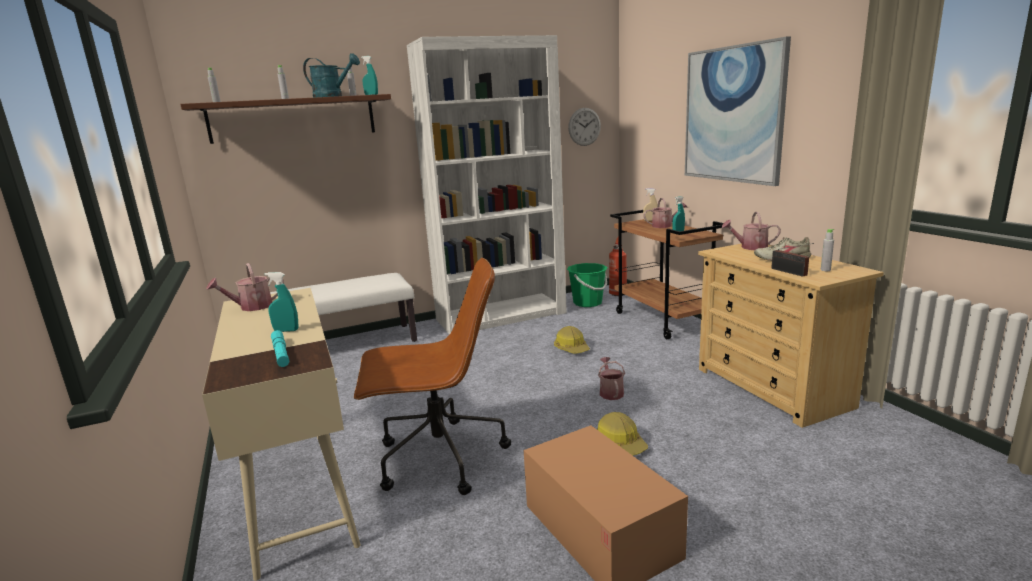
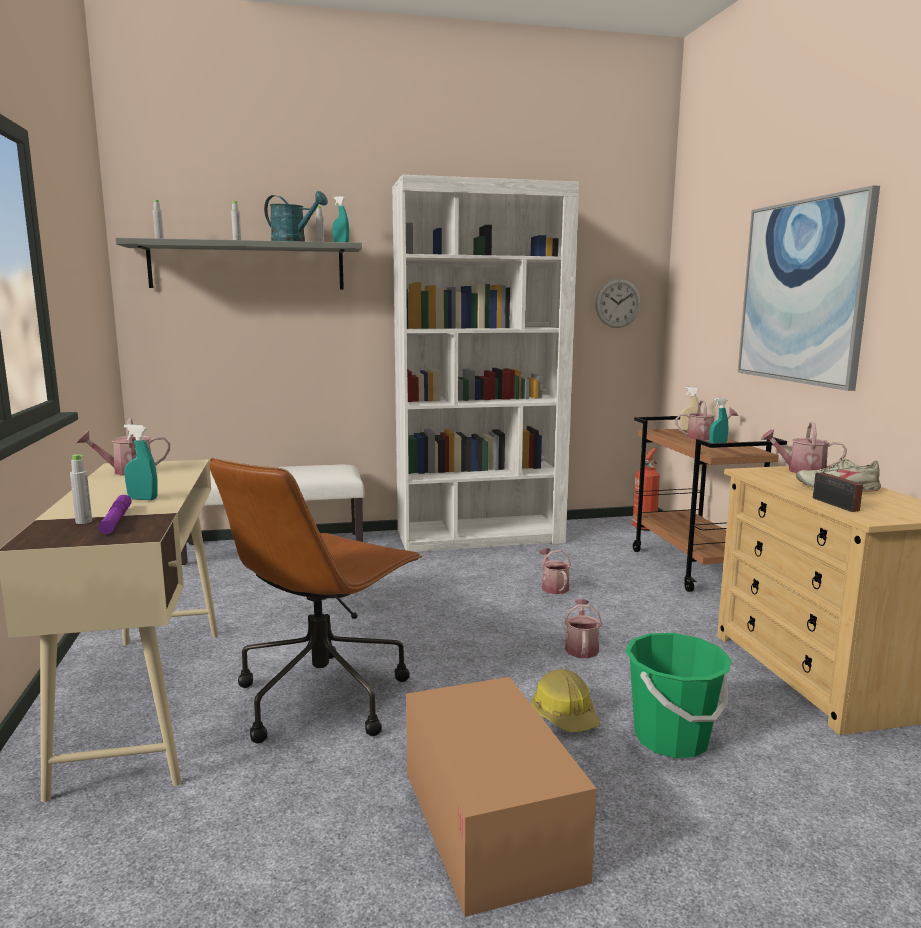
camera: 10 degrees right, 5 degrees down
(281, 353) = (116, 520): turquoise flashlight -> purple flashlight
(293, 119) = (247, 266): brown shelf -> grey shelf
(438, 458) = (323, 695): brown office chair -> brown office chair turned 120 degrees clockwise
(572, 348) = (553, 587): hard hat -> watering can
(587, 303) = (599, 534): green bucket -> green bucket (671, 739)
(825, 270) = (892, 507): grey bottle -> grey bottle (84, 521)

